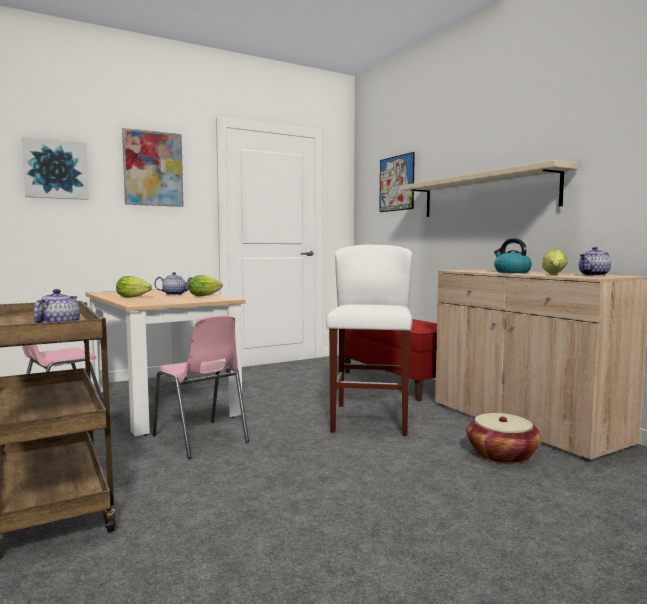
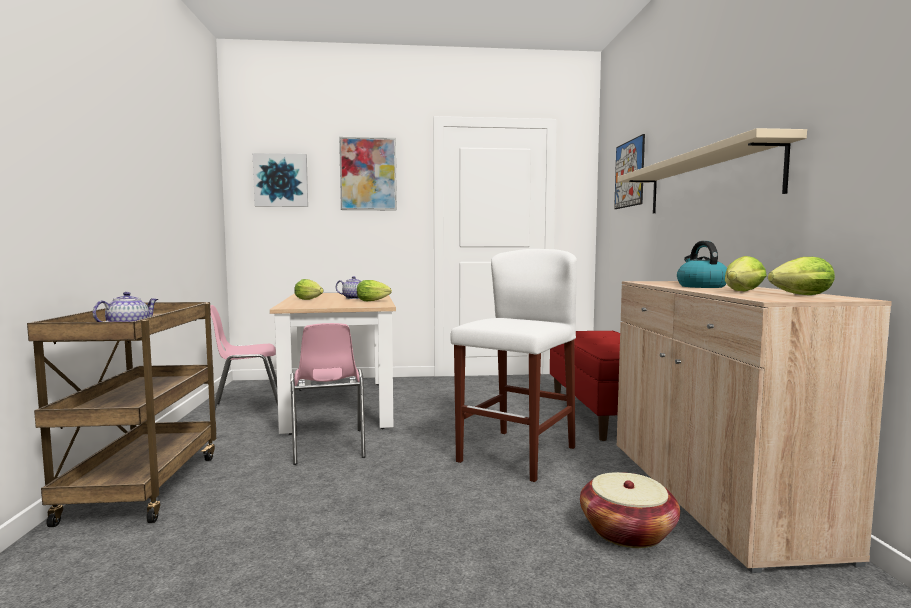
camera: 25 degrees right, 0 degrees up
(594, 275) = (798, 295): teapot -> lettuce

